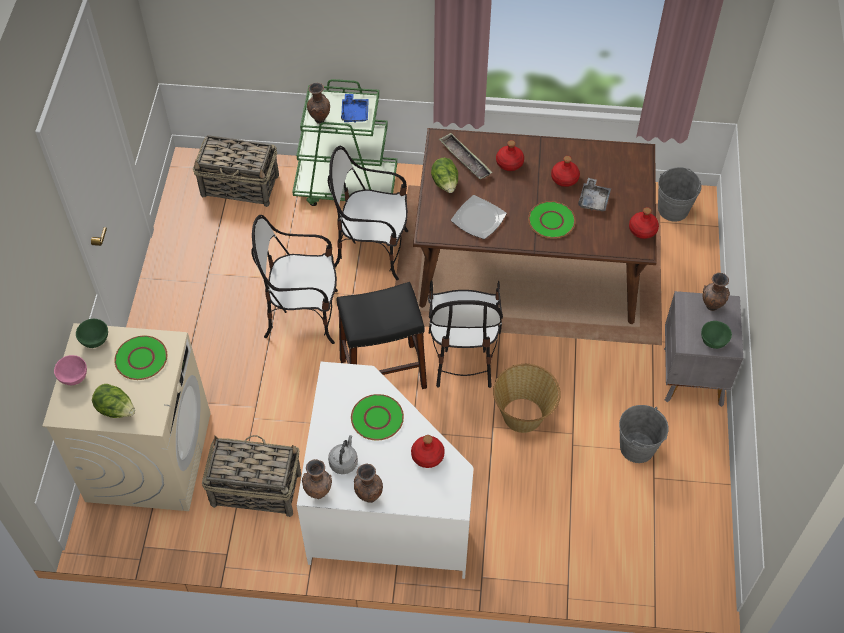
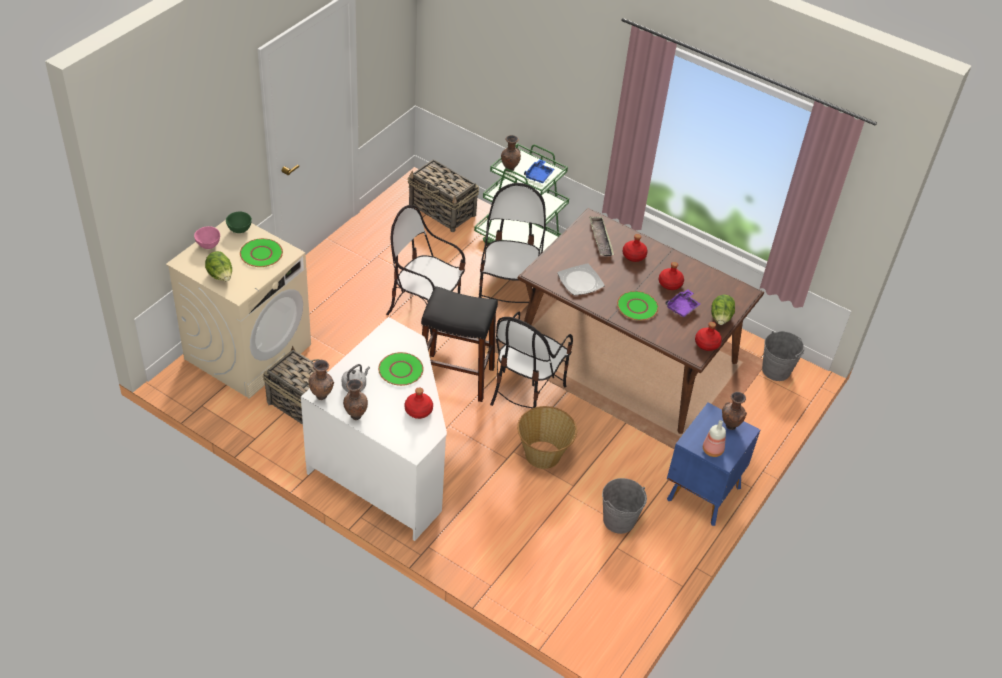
camera: 25 degrees right, 10 degrees down
(372, 251) = (509, 294): chair -> chair turned 60 degrees clockwise
(445, 184) = (572, 248): lettuce -> lettuce (720, 318)
(593, 200) = (682, 307): grey tray -> purple tray
(691, 377) = (702, 493): grey nightstand -> blue nightstand
(713, 341) = (713, 450): green bowl -> bottle

